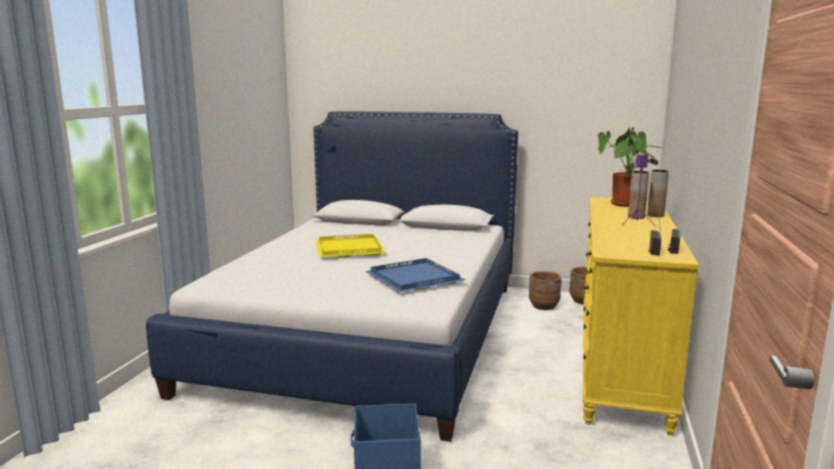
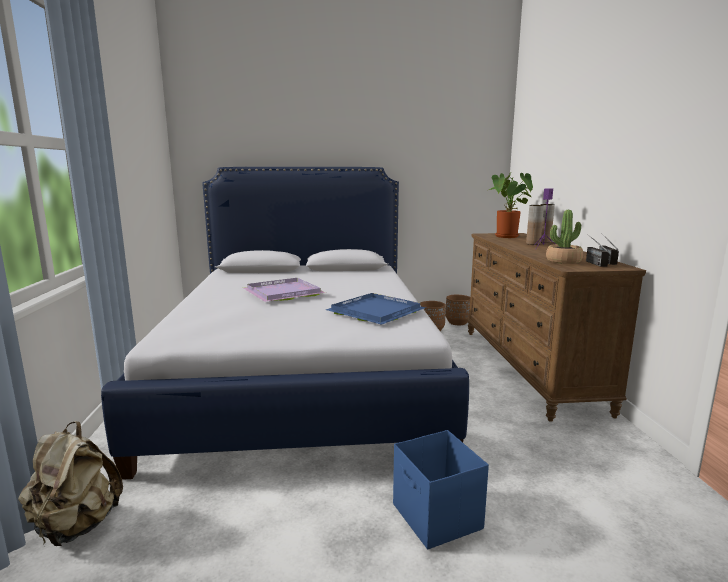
camera: 20 degrees left, 0 degrees up
(113, 426) = (76, 526): none -> beige backpack
(350, 249) = (285, 293): yellow tray -> purple tray
(621, 364) = (528, 368): yellow dresser -> brown dresser
(622, 244) = (563, 261): none -> potted plant

